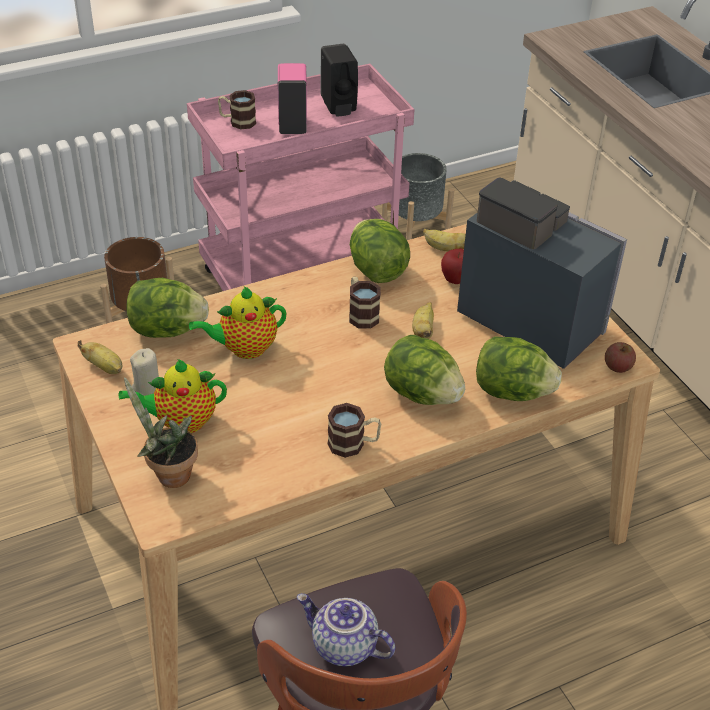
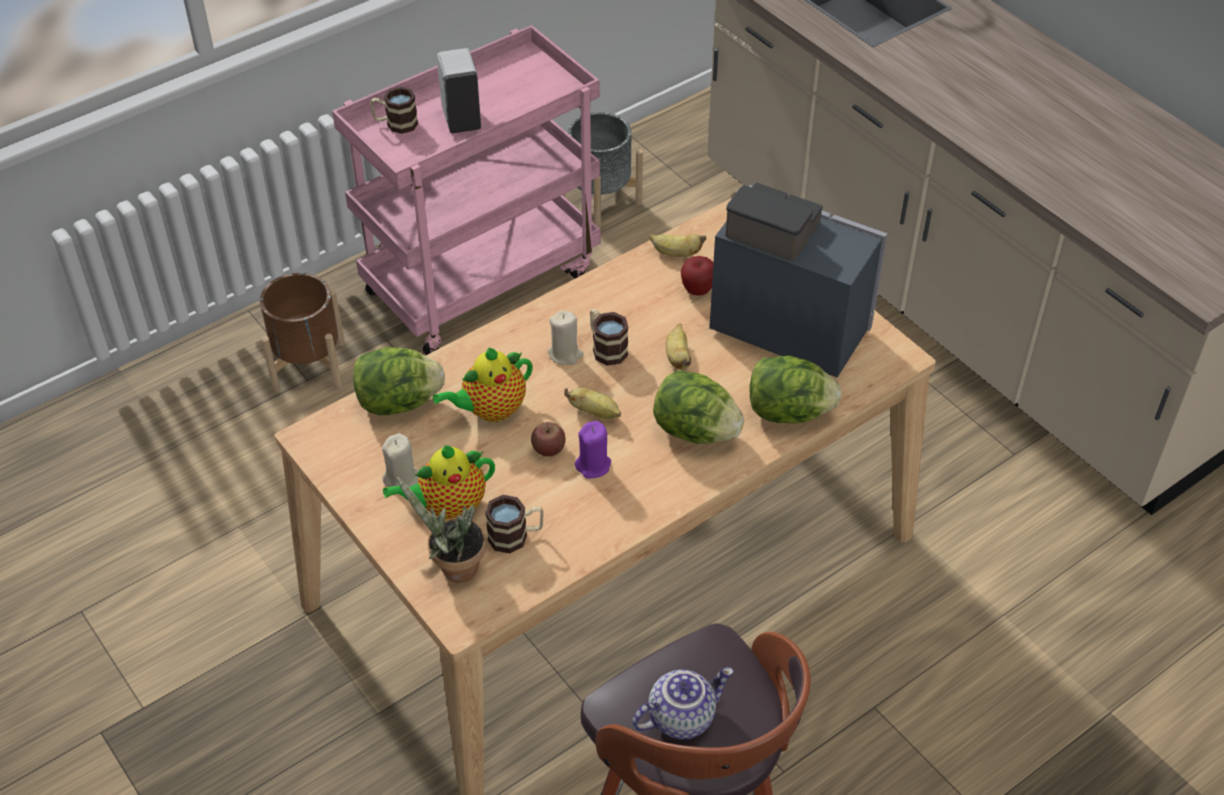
camera: 10 degrees left, 5 degrees up
(105, 367) = (344, 458): banana -> banana (595, 412)
(292, 125) = (461, 119): pink soap dispenser -> white soap dispenser
(321, 408) = (593, 465): none -> purple candle
(324, 313) = (565, 354): none -> beige candle
(338, 107) = (508, 87): black soap dispenser -> none
(343, 647) = (681, 716): teapot -> teapot turned 135 degrees clockwise
(353, 444) = (638, 500): mug -> mug (516, 536)
(376, 270) = (608, 292): lettuce -> none
(617, 367) = (891, 365): apple -> apple (548, 449)

